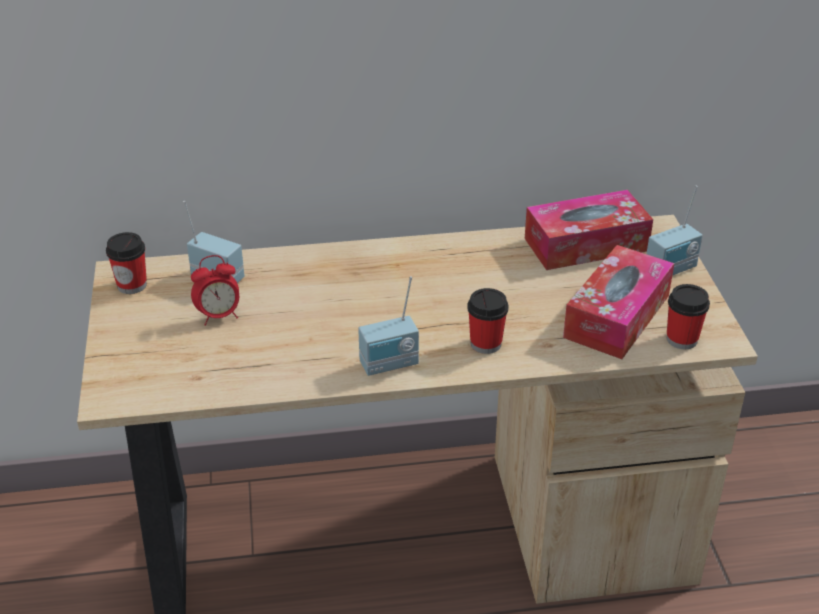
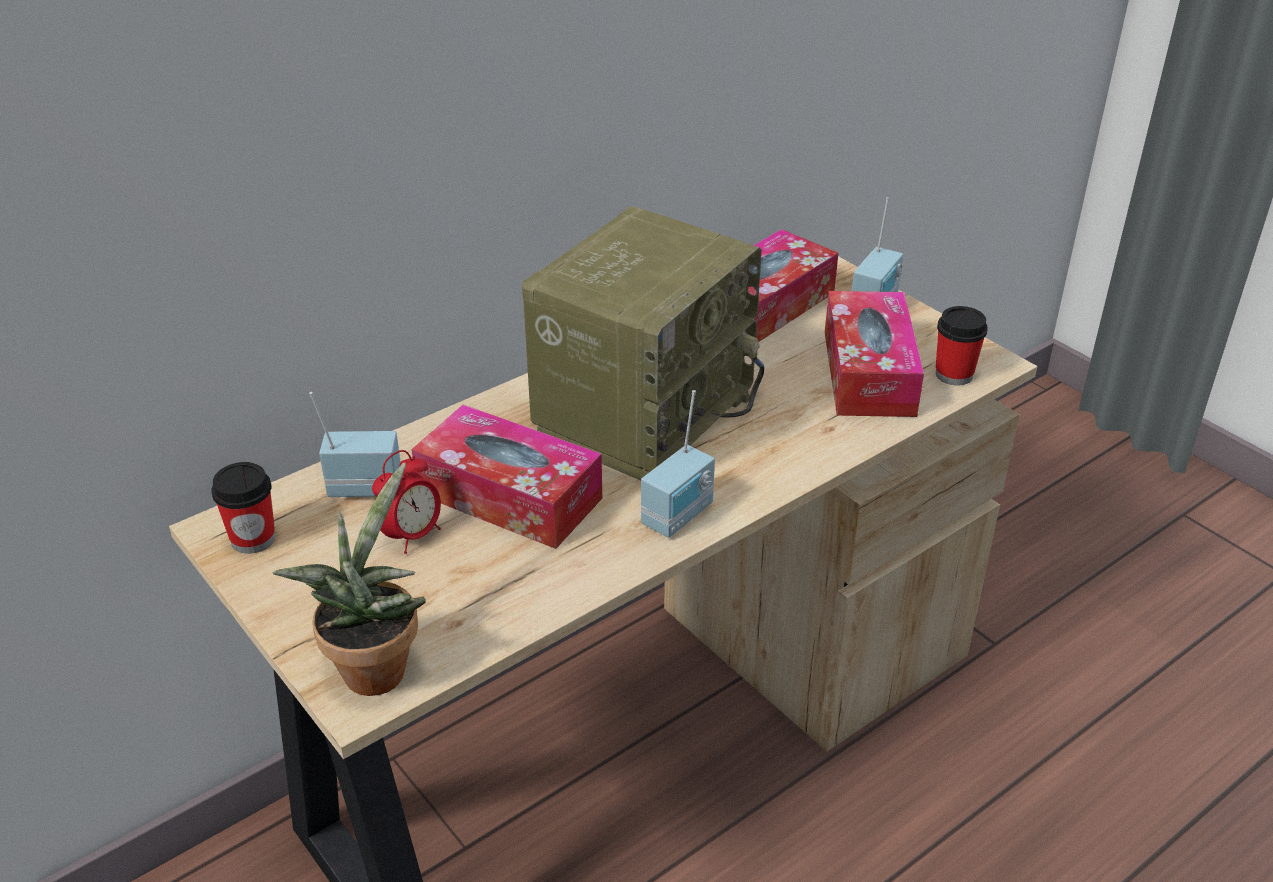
camera: 30 degrees left, 0 degrees up
(132, 383) = (374, 665): none -> potted plant
(296, 313) = (509, 496): none -> tissue box
(431, 289) = (644, 412): none -> radio
(485, 344) = (762, 452): cup -> none

